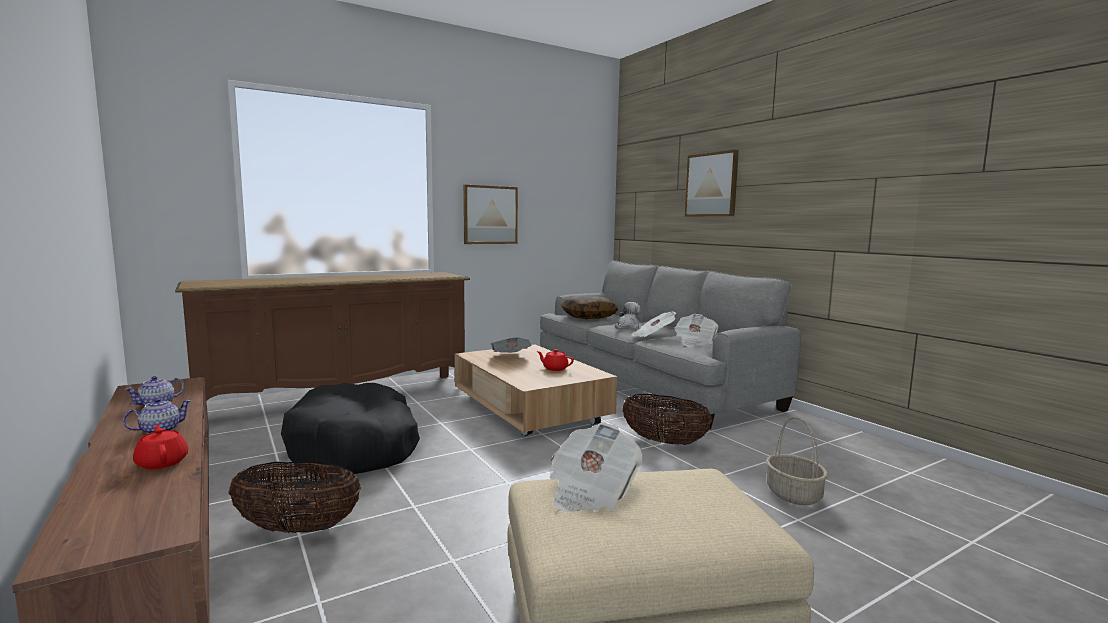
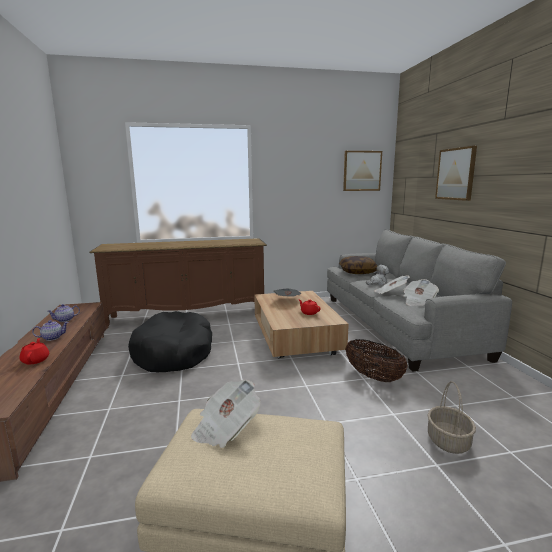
camera: 20 degrees right, 5 degrees up
(298, 529) = (111, 404): basket -> none
(490, 215) = (293, 198): picture -> picture (362, 171)

